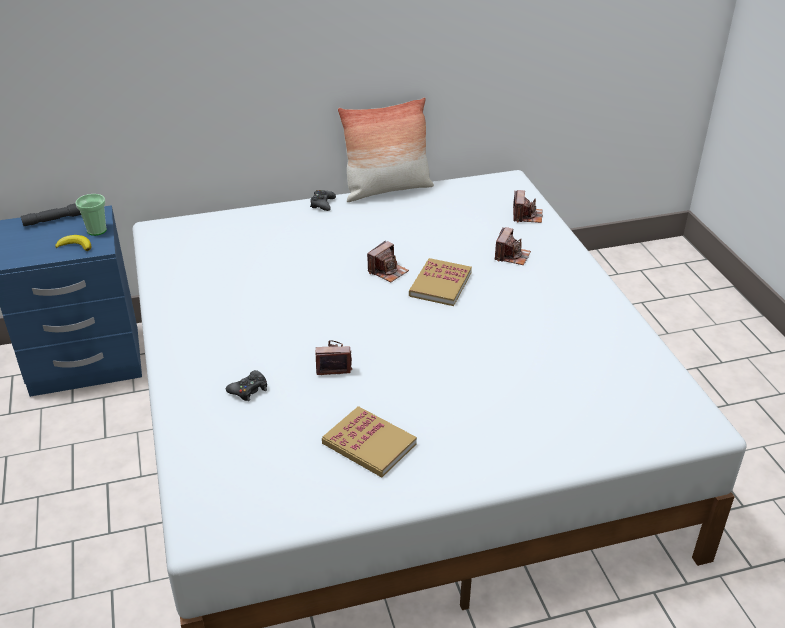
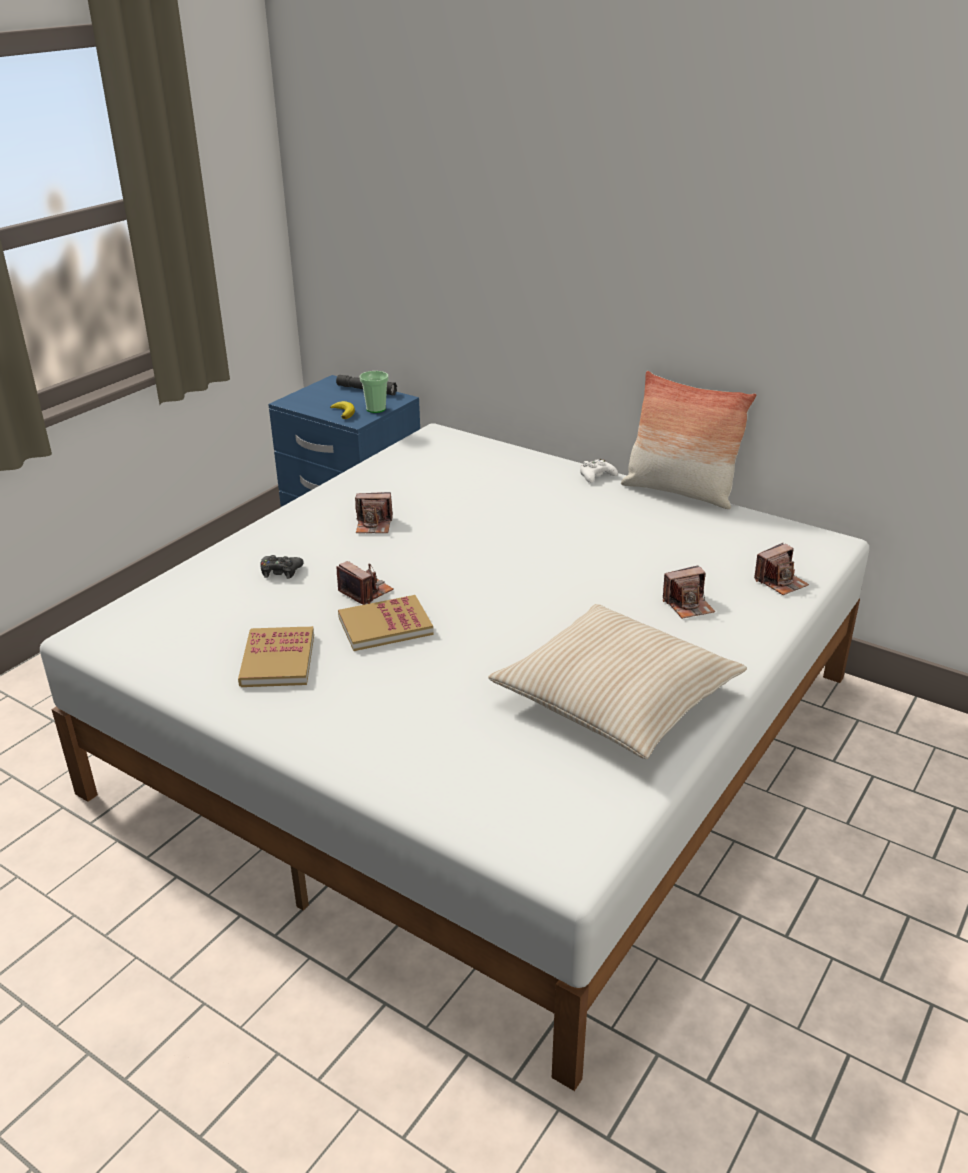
camera: 50 degrees right, 5 degrees down
(322, 204) = (596, 476): black game controller -> white game controller
(388, 271) = (545, 553): camera -> camera (374, 525)
(440, 284) = (569, 589): book -> book (385, 626)
(571, 329) = (616, 697): none -> beige pillow

